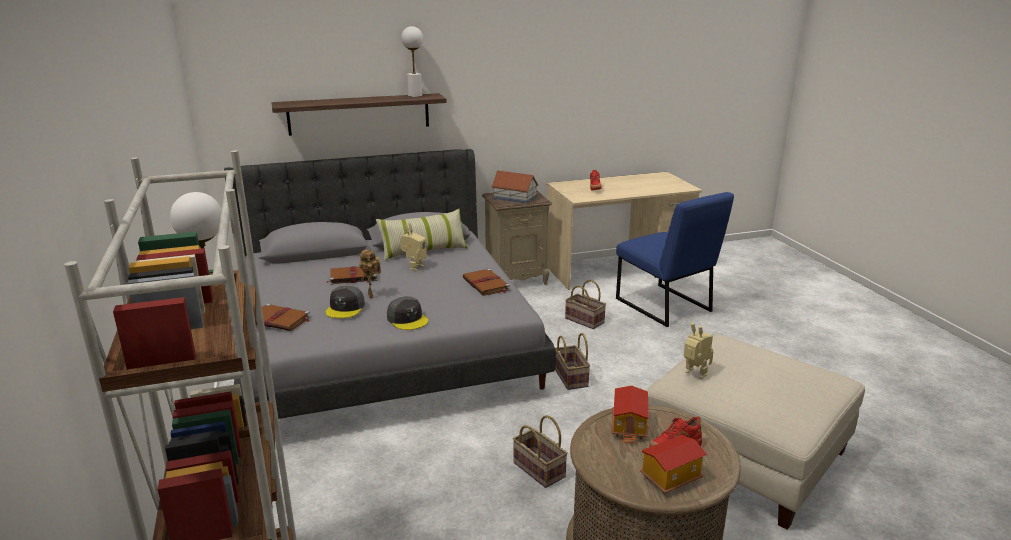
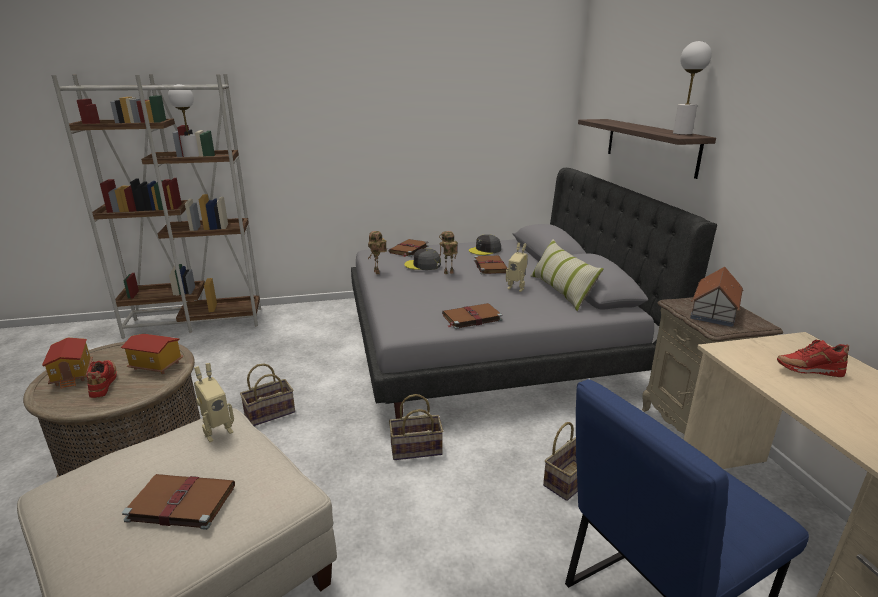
camera: 95 degrees right, 0 degrees up
(360, 335) = (378, 272): none -> toy robot
(407, 319) = (400, 286): grey cap -> grey cap (485, 250)
(766, 369) = (179, 503): none -> brown book

